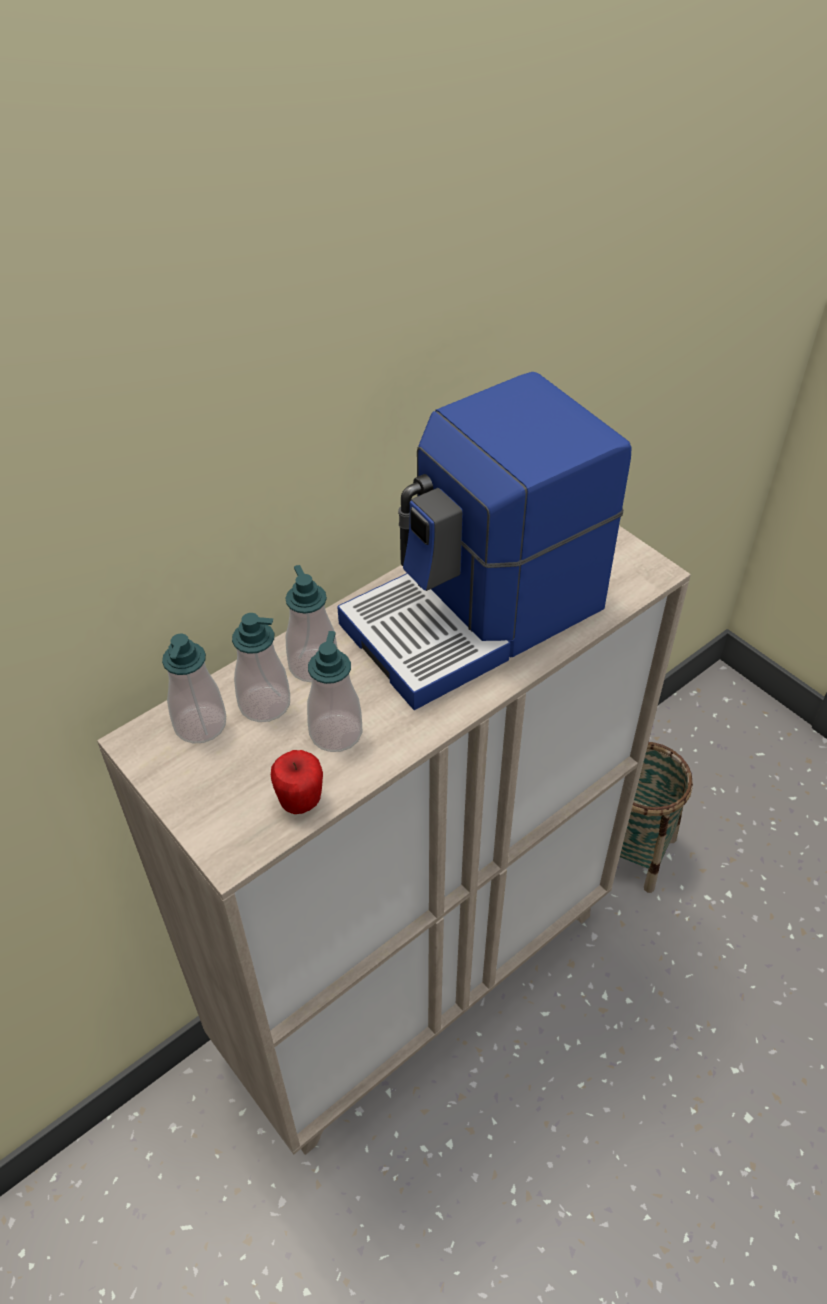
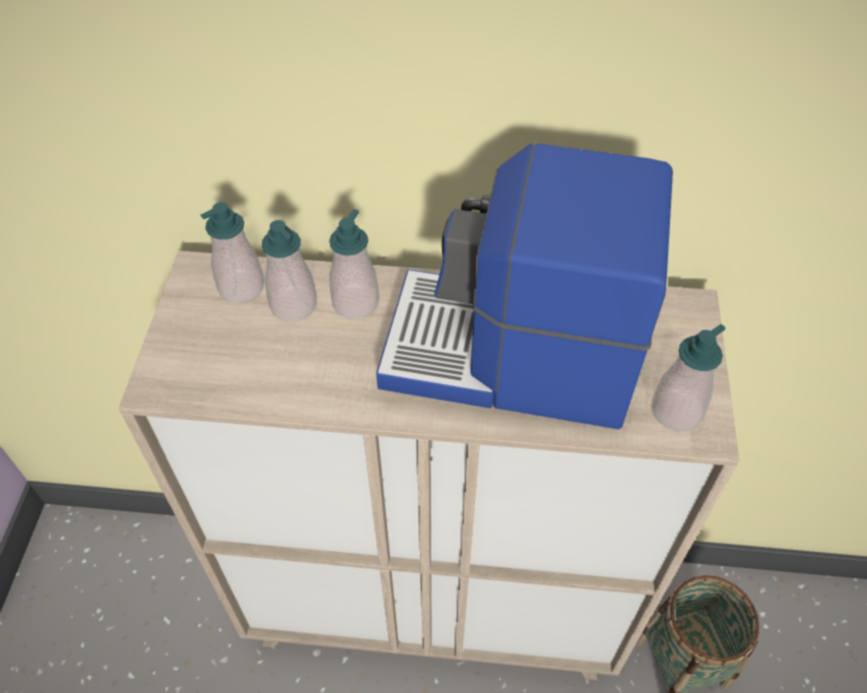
camera: 45 degrees right, 5 degrees up
(300, 801) = (231, 389): apple -> none
(336, 733) = (310, 361): soap dispenser -> soap dispenser (676, 411)

